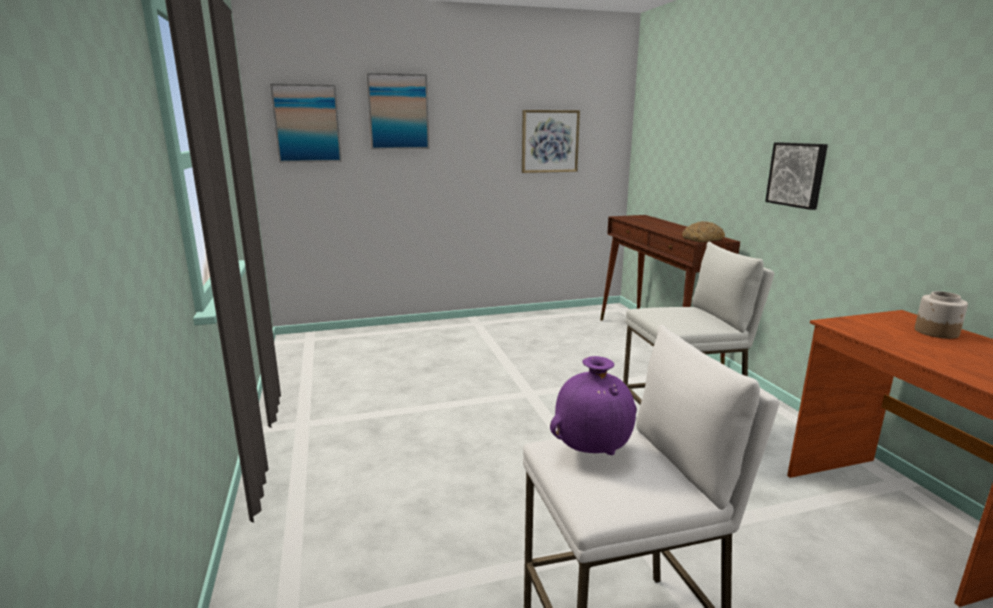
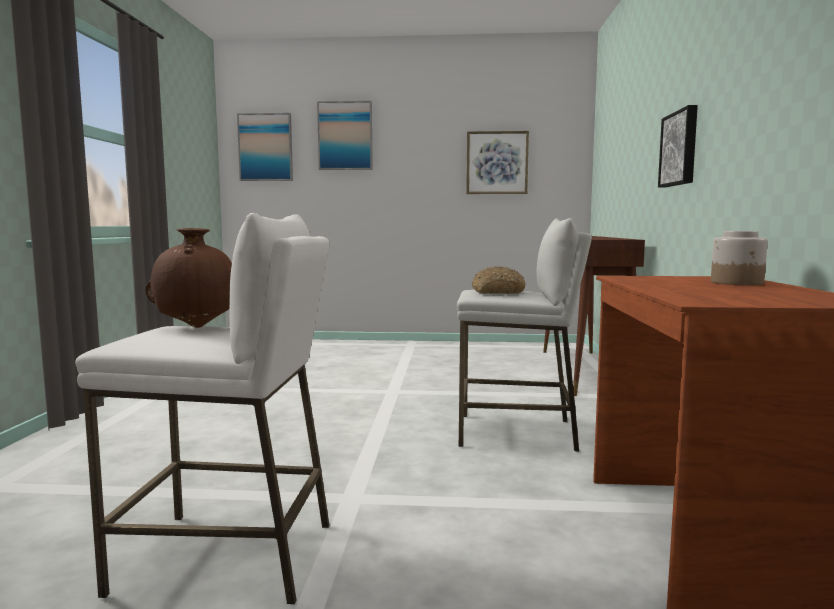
camera: 20 degrees right, 10 degrees down
(593, 451) = (198, 327): purple vase -> brown vase
(702, 239) = (602, 239): bread -> bread (497, 292)

